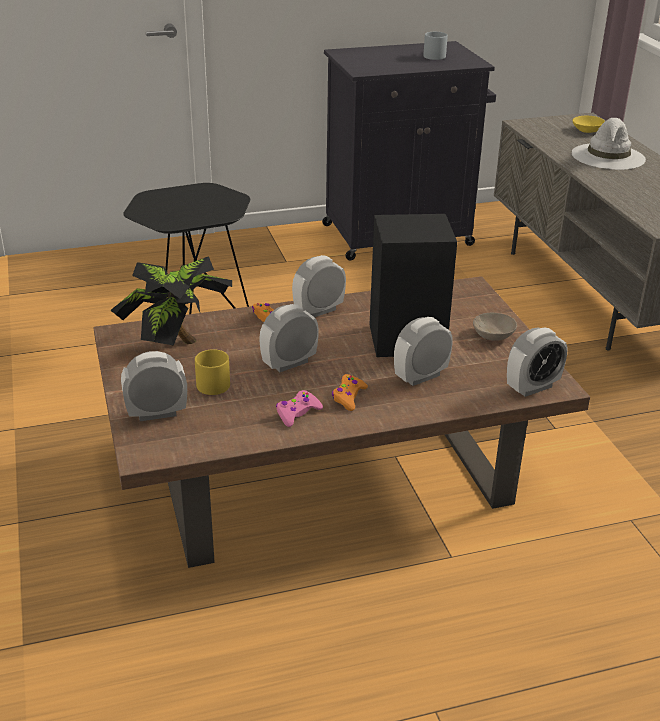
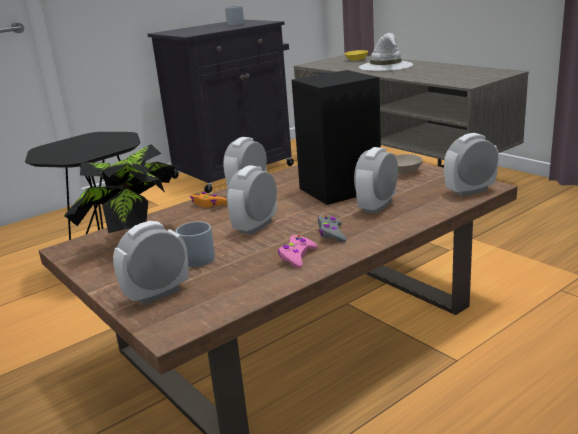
camera: 20 degrees left, 10 degrees down
(210, 382) = (192, 258): yellow mug -> grey mug
(348, 397) = (331, 234): orange game controller -> grey game controller
(532, 387) = (470, 191): alarm clock -> alarm clock turned 150 degrees counterclockwise

